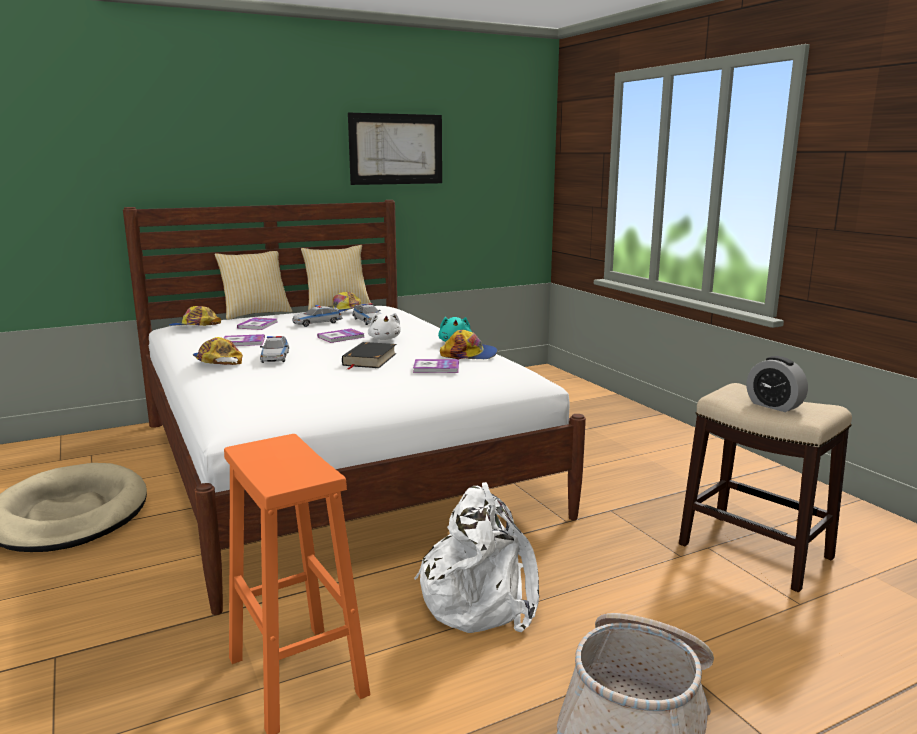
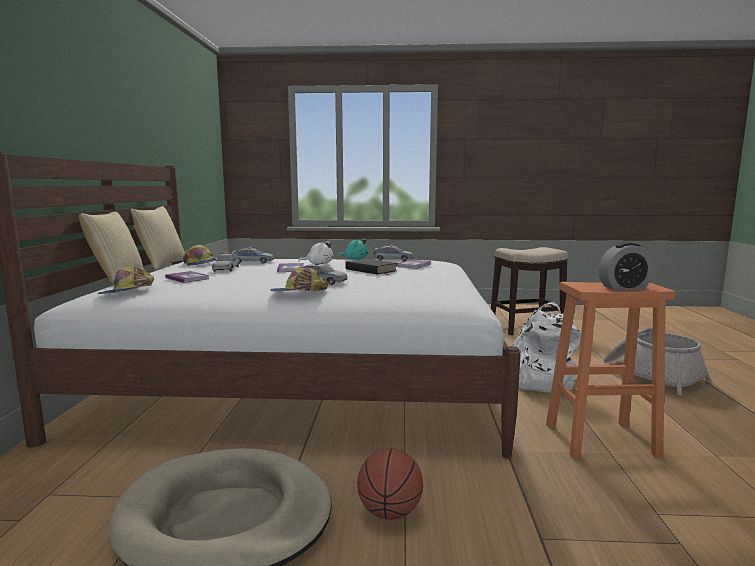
camera: 60 degrees left, 5 degrees down
(87, 573) = (390, 512): none -> basketball
(243, 342) = (246, 284): book -> none
(396, 149) = (160, 121): picture -> none
(469, 354) = (393, 259): cap -> toy car
(774, 406) = (534, 250): alarm clock -> alarm clock (624, 288)

